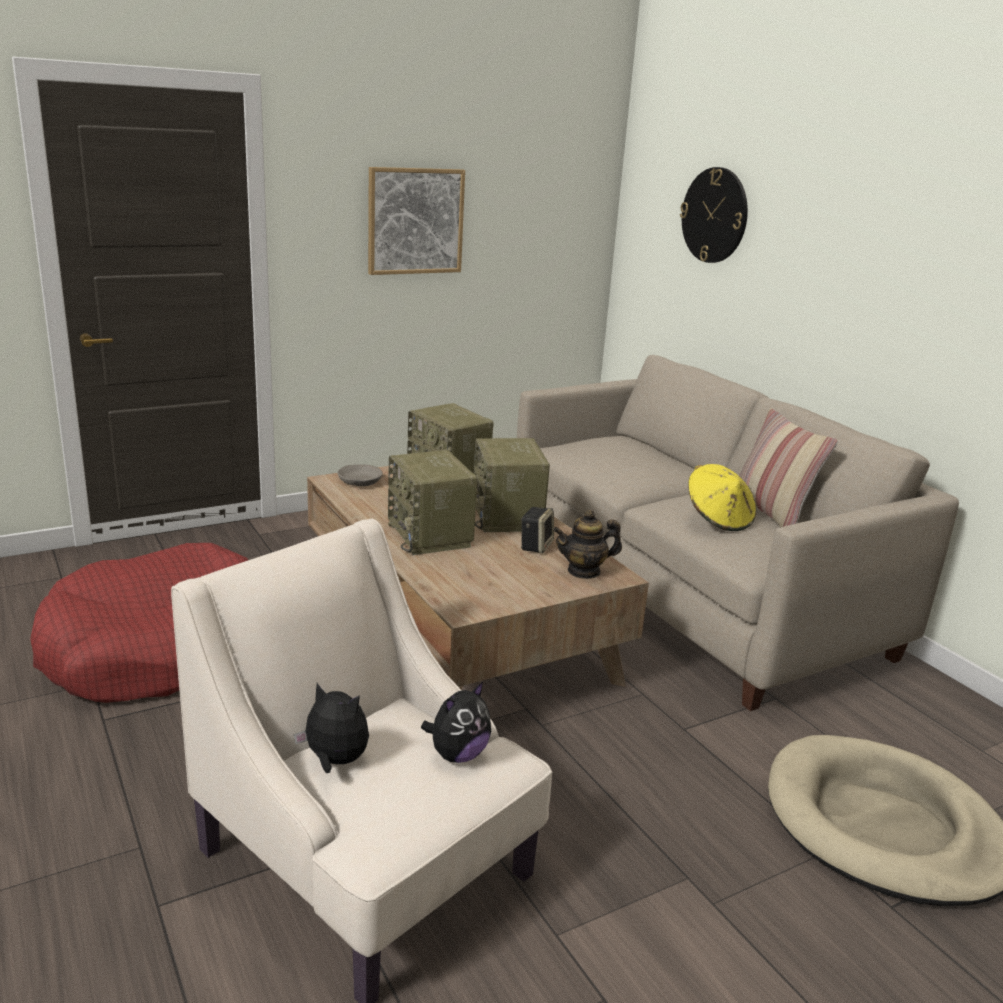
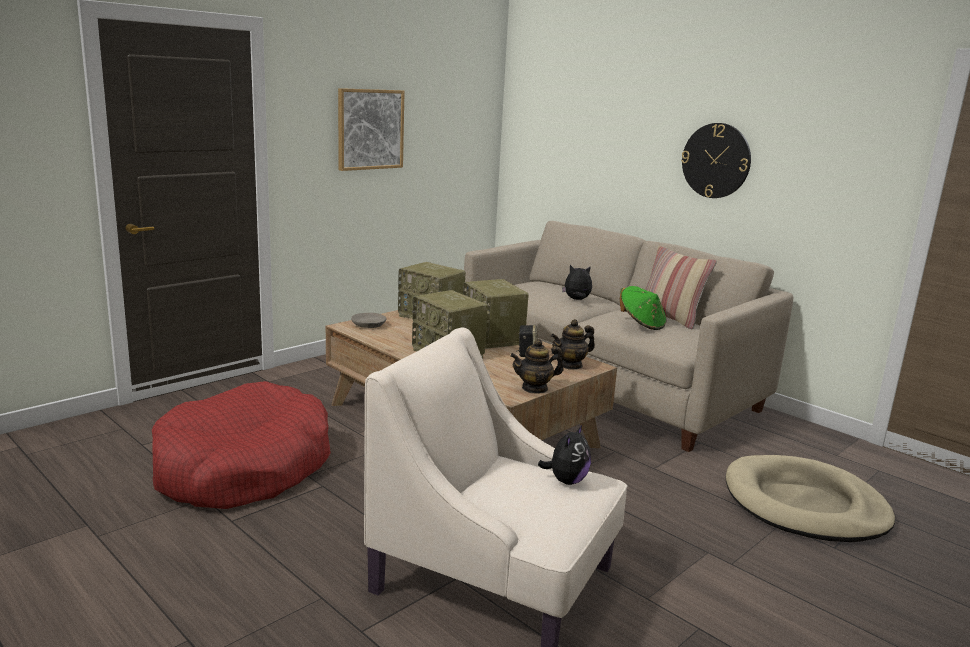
camera: 15 degrees left, 5 degrees down
(334, 761) = (489, 495): plush toy -> plush toy (577, 300)
(507, 602) = (535, 388): none -> teapot
(714, 215) = (586, 119): wall clock -> wall clock (716, 160)
(718, 519) = (641, 324): yellow hat -> green hat

